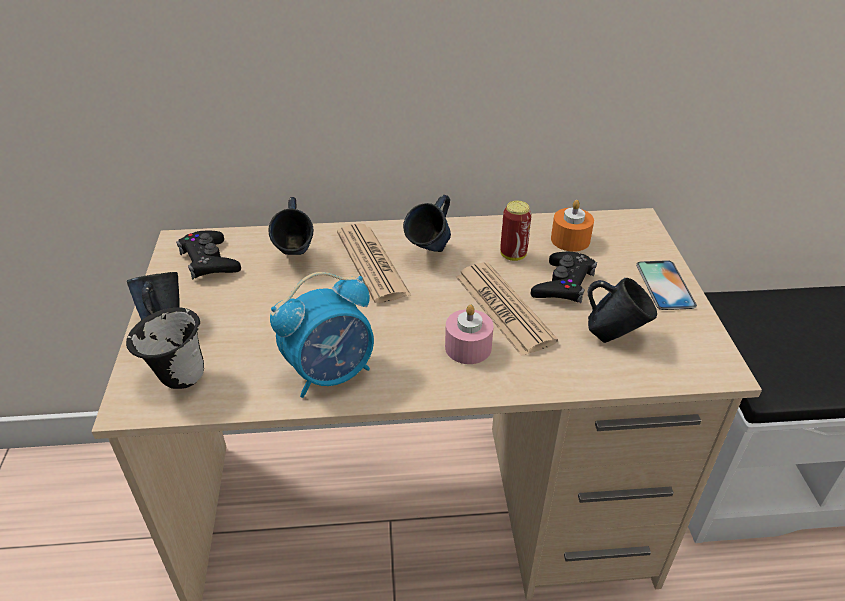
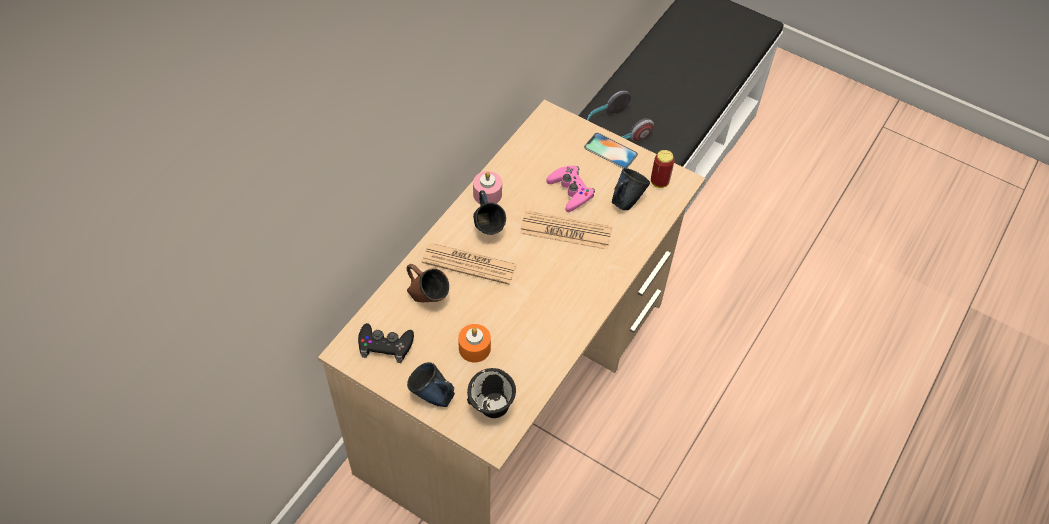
camera: 55 degrees left, 15 degrees up
(296, 258) = (427, 299): blue mug -> brown mug
(331, 373) = (548, 338): alarm clock -> none
(468, 347) = (581, 267): pink candle -> pink candle (487, 194)
(513, 255) = (525, 194): can -> can (659, 182)
(563, 284) = (570, 191): black game controller -> pink game controller
(570, 240) = (536, 158): orange candle -> orange candle (474, 348)
(741, 326) = (614, 130): none -> headphones

